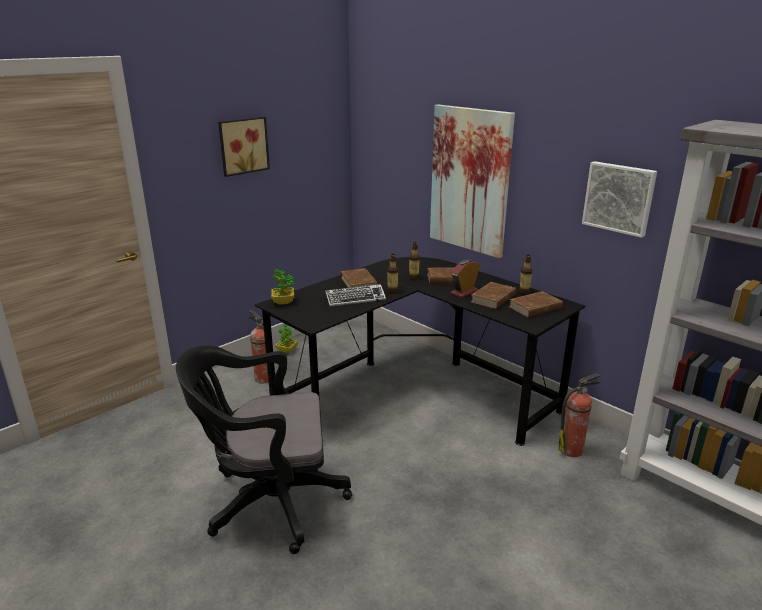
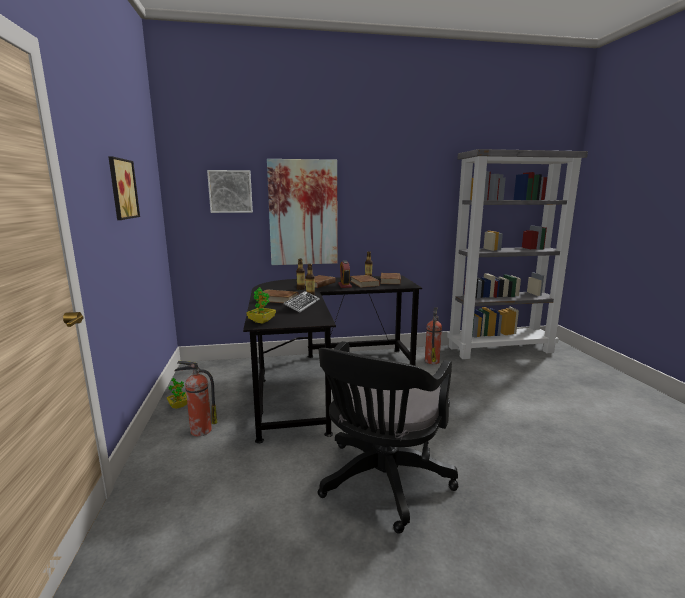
camera: 55 degrees left, 10 degrees down
(619, 198) = (412, 204): picture -> picture (230, 191)

